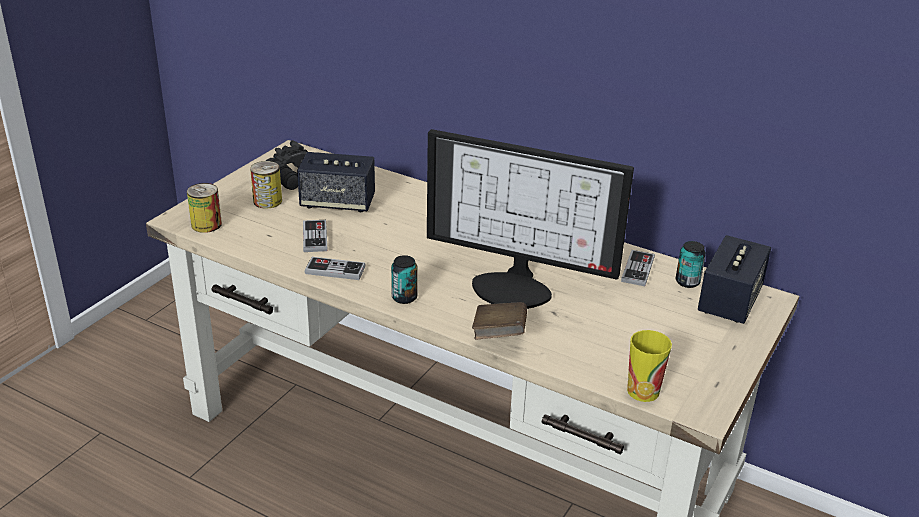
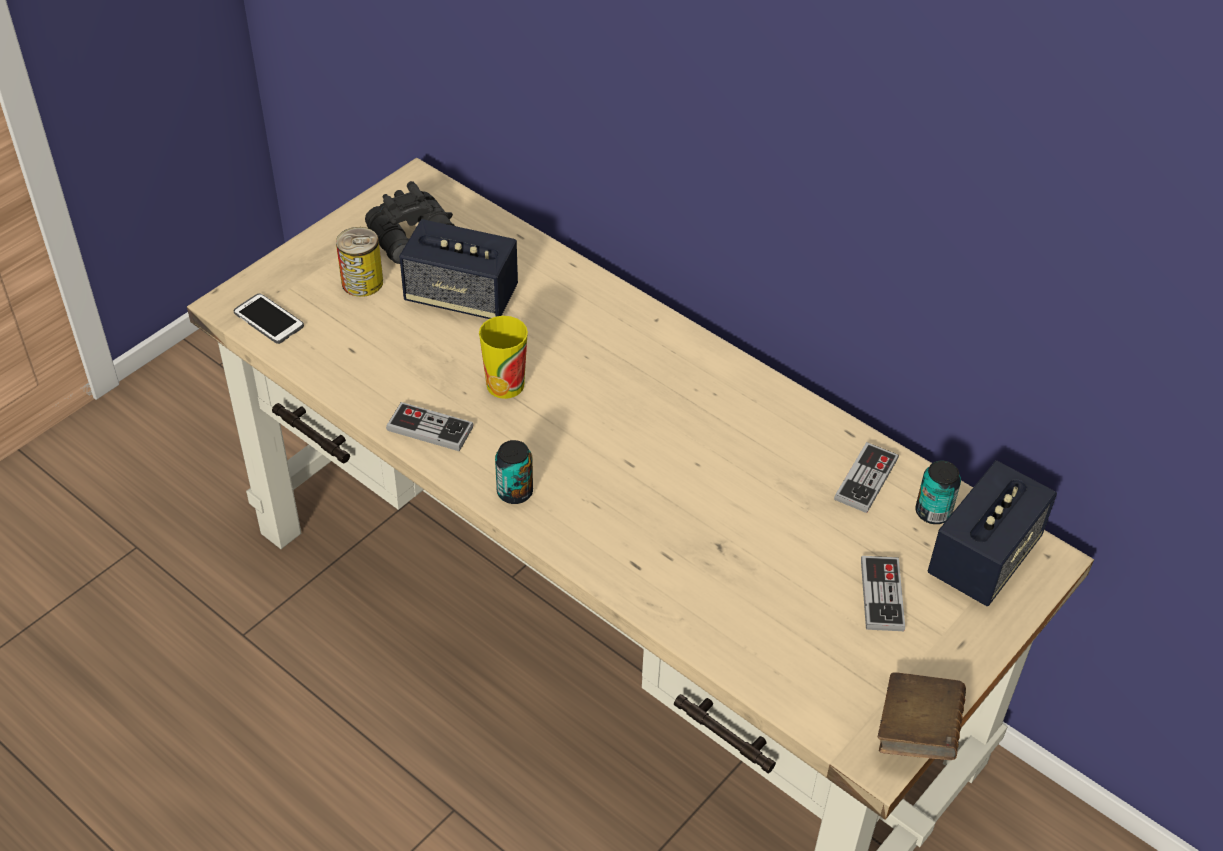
camera: 10 degrees right, 15 degrees up
(206, 224) = (268, 320): can -> phone
(315, 237) = (414, 362): game controller -> game controller (882, 595)
(499, 335) = (629, 579): brown book -> brown book (917, 732)
(515, 286) = (677, 489): monitor -> none
(643, 391) = (803, 707): cup -> cup (505, 385)

